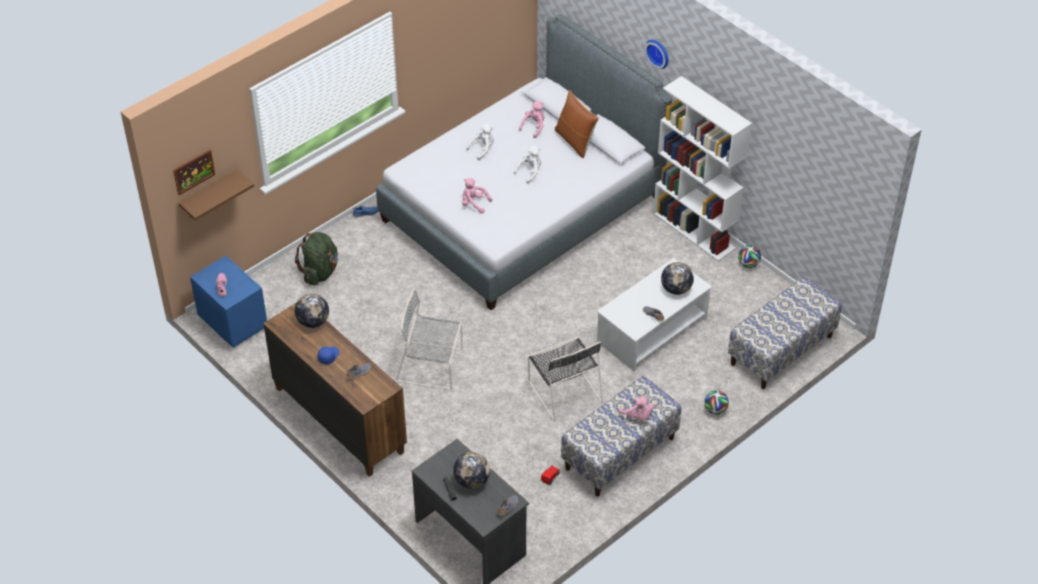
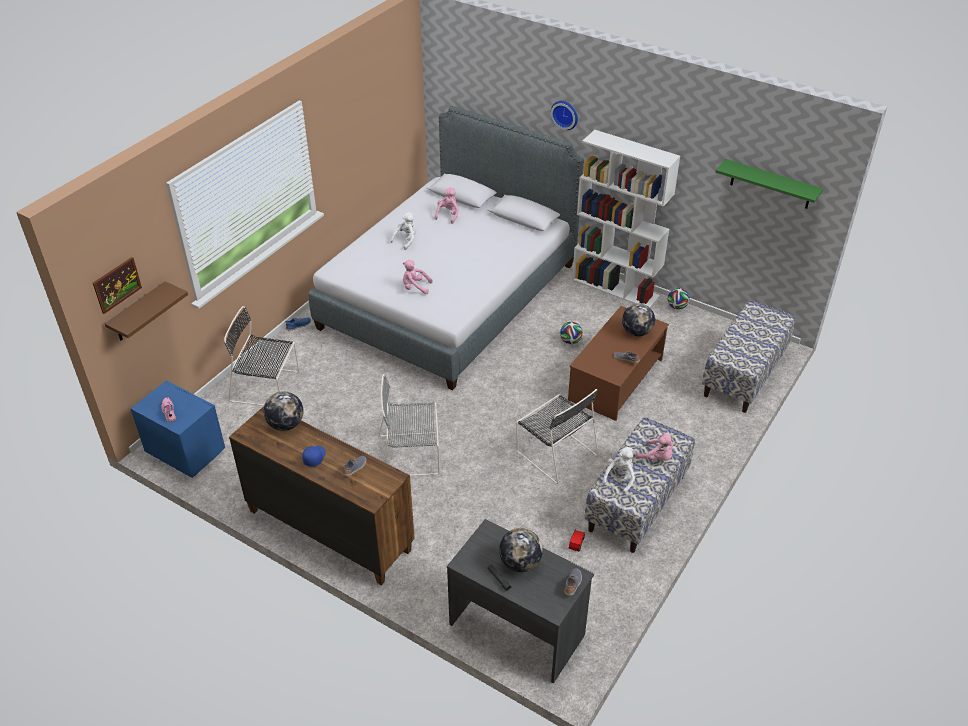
camera: 15 degrees left, 5 degrees down
(320, 272) = (267, 387): green backpack -> black chair
(530, 172) = (459, 252): white plush toy -> white plush toy (620, 478)
(575, 141) = (491, 220): brown pillow -> none
(651, 330) = (615, 380): white coffee table -> brown coffee table
(715, 410) = (710, 441): football -> football (570, 341)
(826, 172) = (770, 184): none -> green shelf

